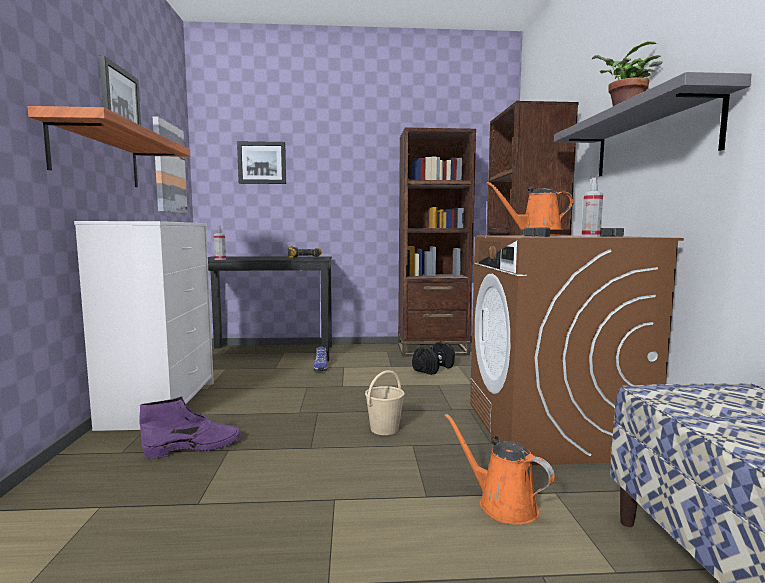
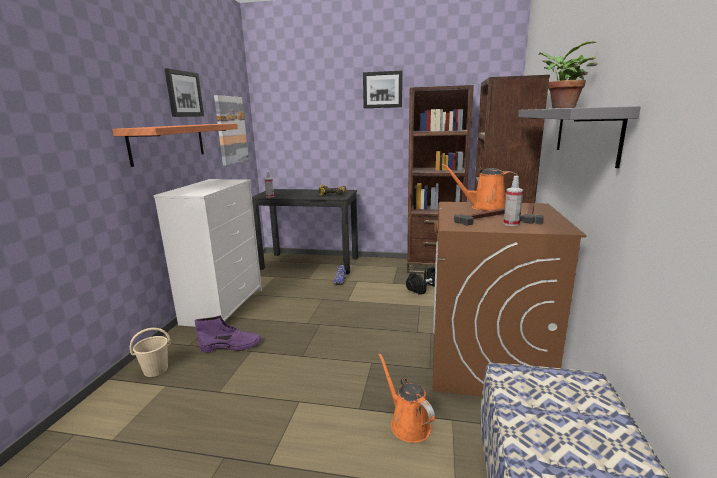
camera: 15 degrees right, 10 degrees up
(262, 163) = (303, 116): picture -> picture (382, 90)
(385, 429) = (359, 345): beige bucket -> beige bucket (156, 370)

